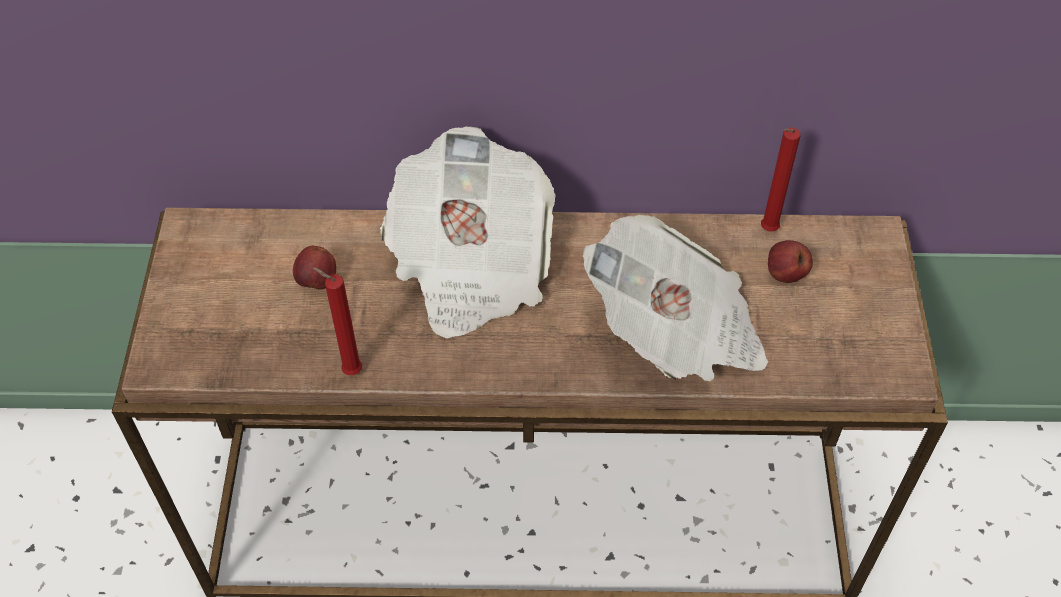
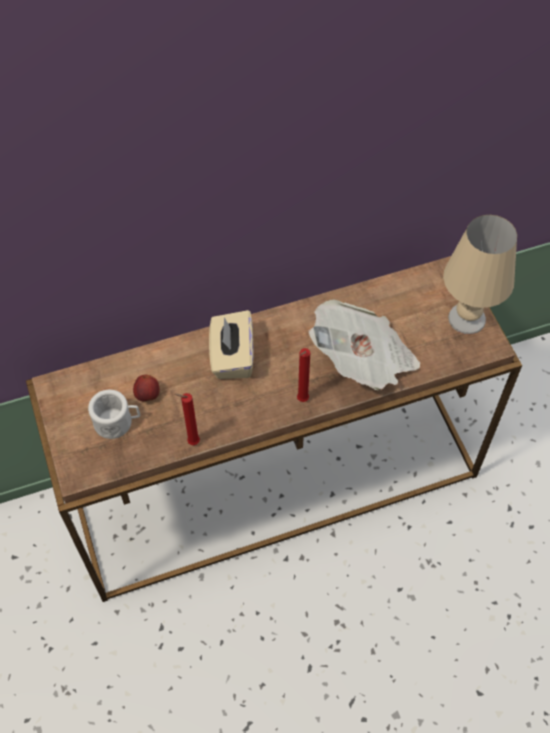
camera: 20 degrees left, 5 degrees up
(254, 306) = (117, 422): none -> white mug
(470, 265) = (232, 357): newspaper -> beige tissue box
(766, 231) = (389, 285): red candle -> red candle (301, 400)
(785, 274) = (409, 308): apple -> none
(875, 317) = (466, 318): none -> beige table lamp

